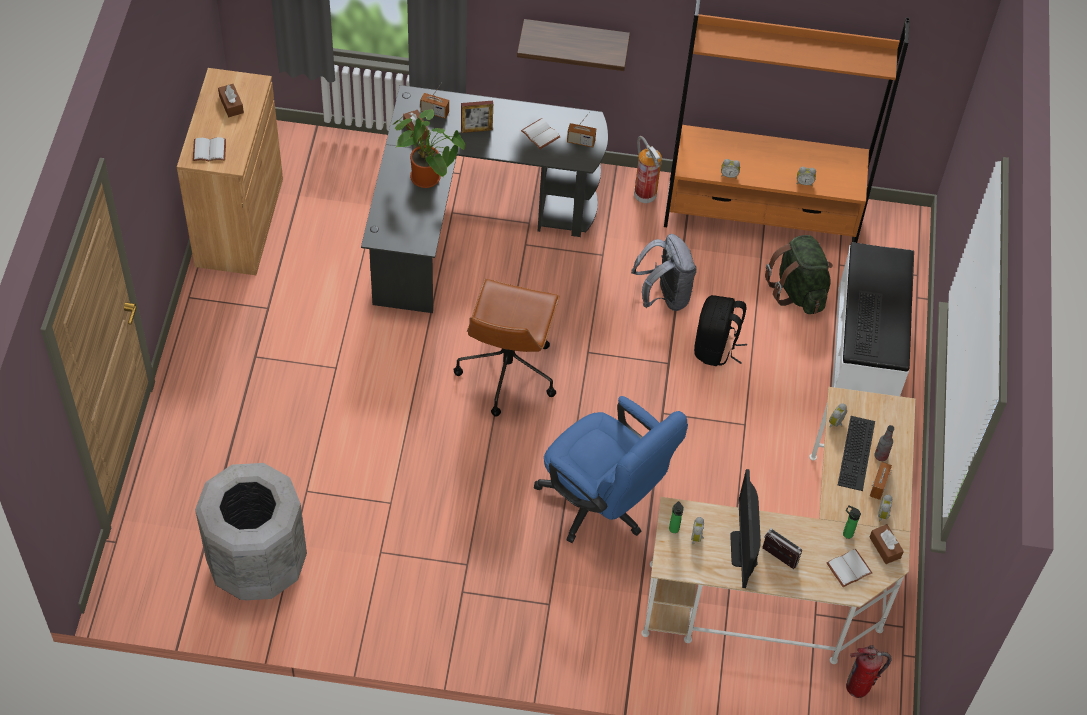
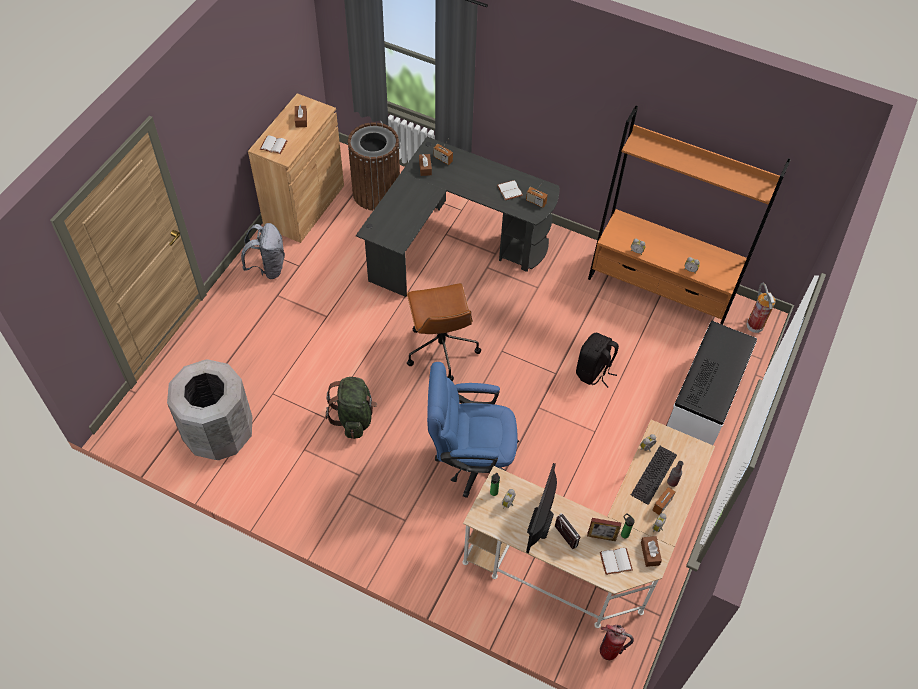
camera: 20 degrees right, 0 degrees up
(332, 178) = (376, 193): none -> brown trash can
(429, 179) = (420, 202): potted plant -> none
(476, 130) = (466, 177): picture frame -> picture frame (601, 537)
(507, 371) = (441, 349): brown office chair -> brown office chair turned 45 degrees counterclockwise
(575, 39) = (549, 128): shelf -> none
(602, 505) = (470, 460): blue office chair -> blue office chair turned 120 degrees clockwise
(644, 194) = (582, 254): fire extinguisher -> fire extinguisher (754, 326)
(664, 296) = (570, 326): grey backpack -> grey backpack (268, 267)
(798, 291) = (668, 347): green backpack -> green backpack (354, 417)

